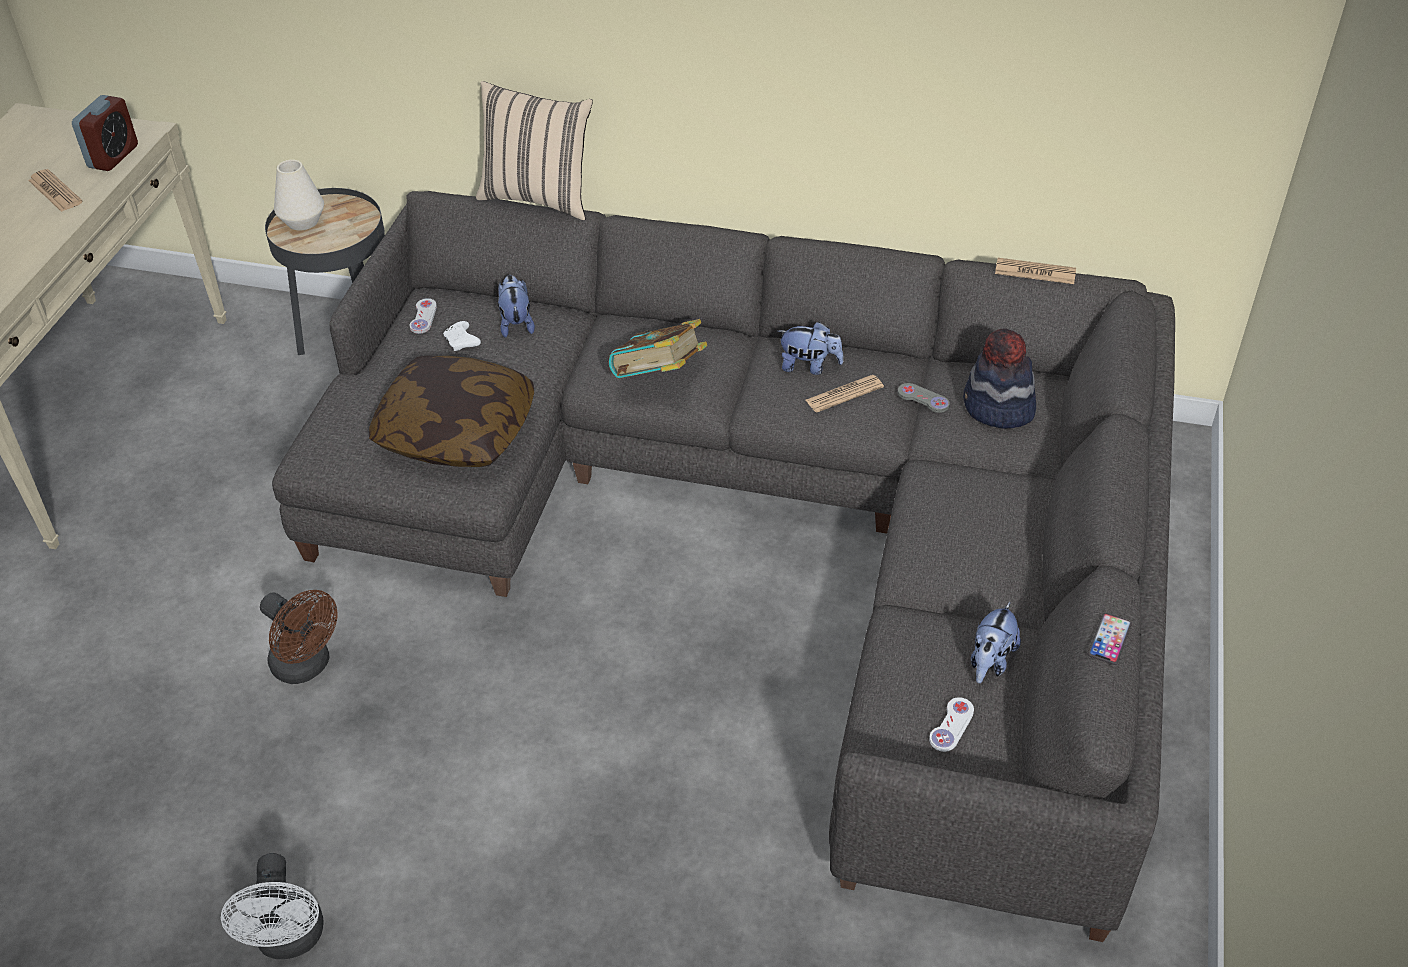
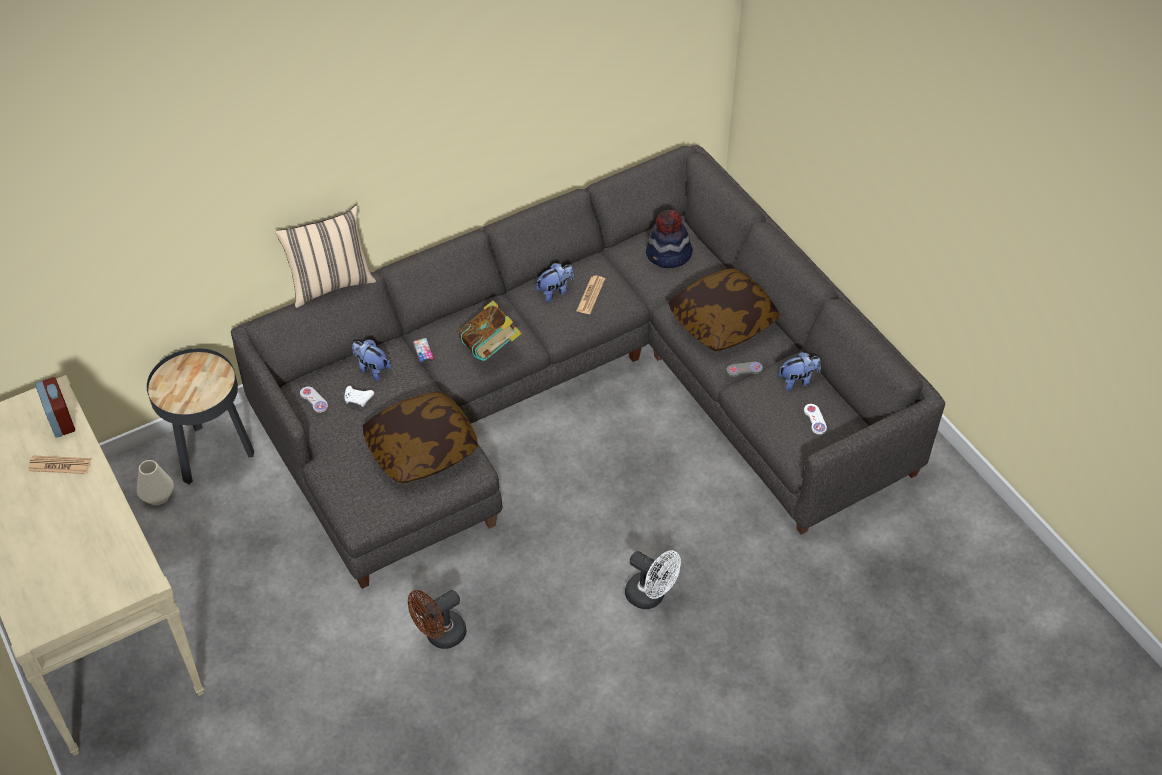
camera: 45 degrees left, 5 degrees up
(290, 940) = (603, 751): white fan -> white fan (651, 596)
(302, 221) = (174, 390): white vase -> white vase (157, 496)
(307, 666) = (440, 636): brown fan -> brown fan turned 150 degrees clockwise
(923, 399) = (629, 273): grey game controller -> grey game controller (744, 370)
(975, 524) = (723, 321): none -> pillow
(990, 661) = (798, 381): plush toy -> plush toy turned 90 degrees counterclockwise
(1035, 272) = (638, 170): newspaper -> none
(1109, 639) = (864, 332): phone -> phone (423, 351)

